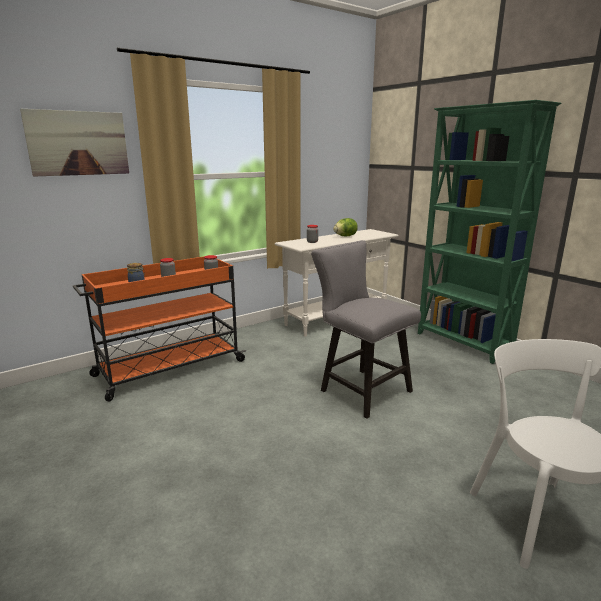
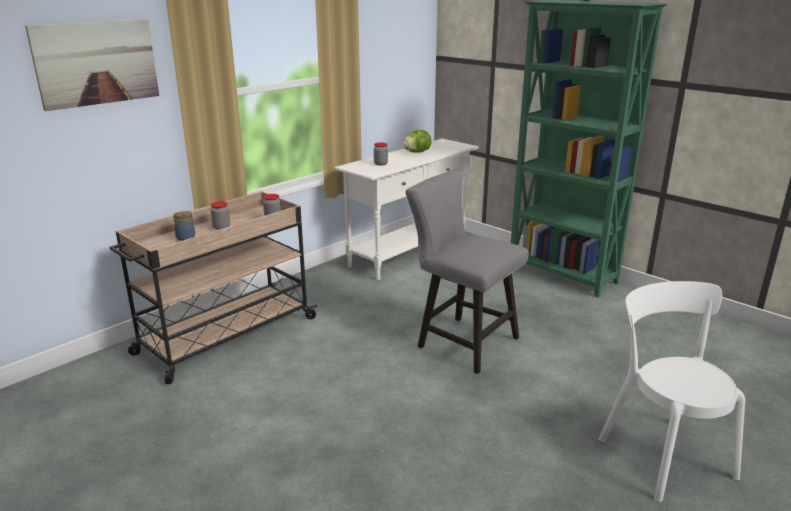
camera: 10 degrees left, 5 degrees up
(168, 369) = (225, 336): orange cart -> beige cart

